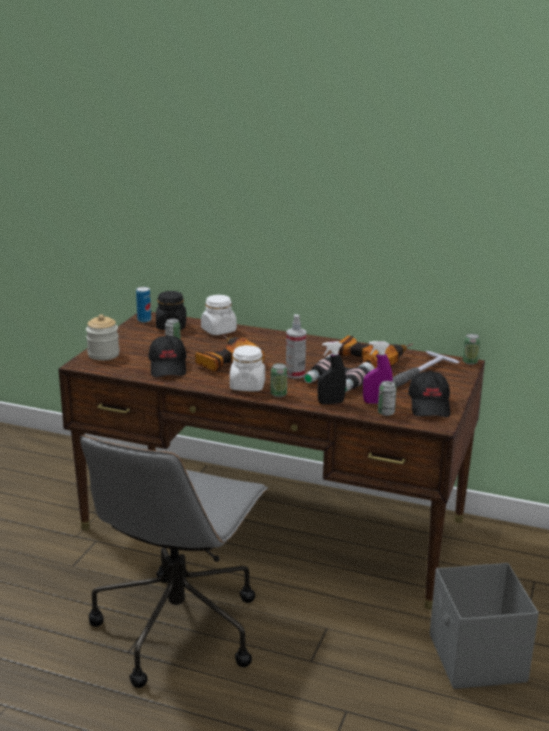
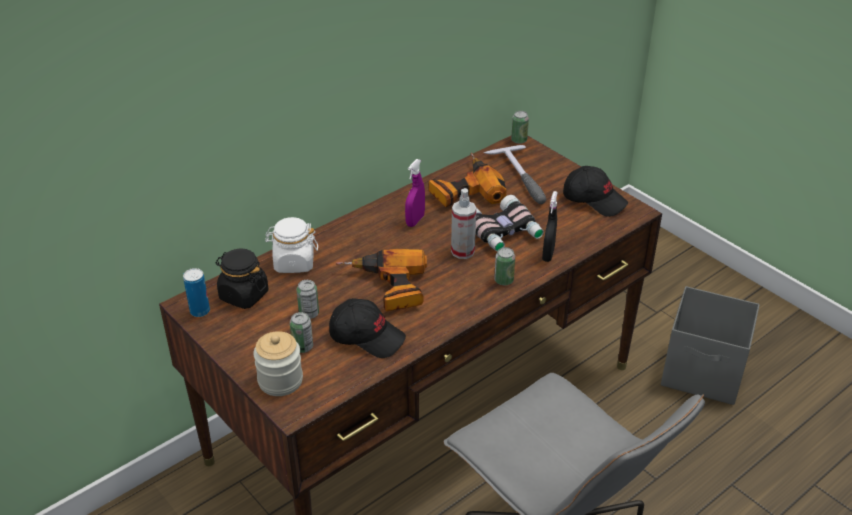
camera: 60 degrees left, 15 degrees up
(247, 386) = (466, 294): white jar -> none
(376, 402) = (567, 227): purple spray bottle -> purple spray bottle (415, 220)
(386, 413) = (593, 230): can -> can (302, 347)

